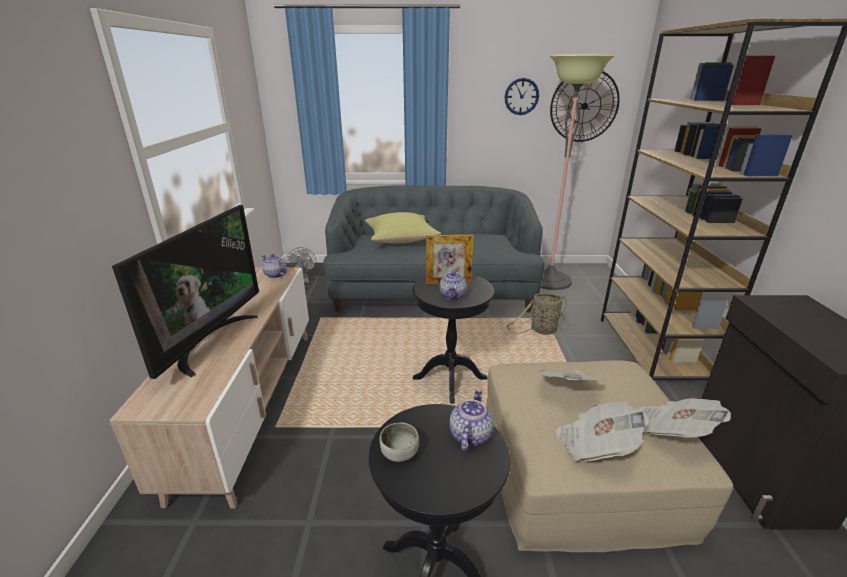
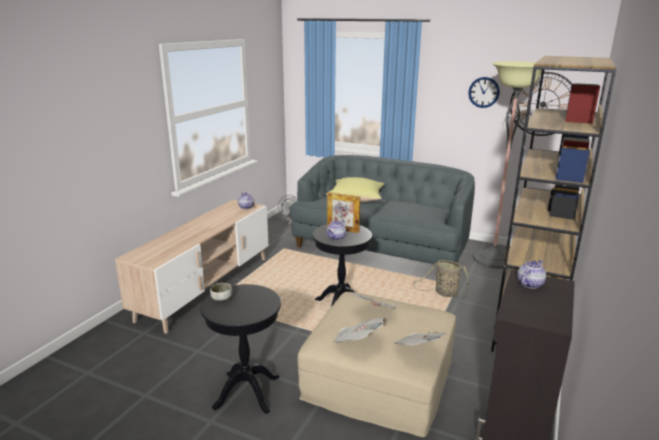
camera: 25 degrees right, 5 degrees down
(210, 341) = (182, 235): television -> none
(470, 435) = (263, 301): teapot -> teapot (529, 284)

